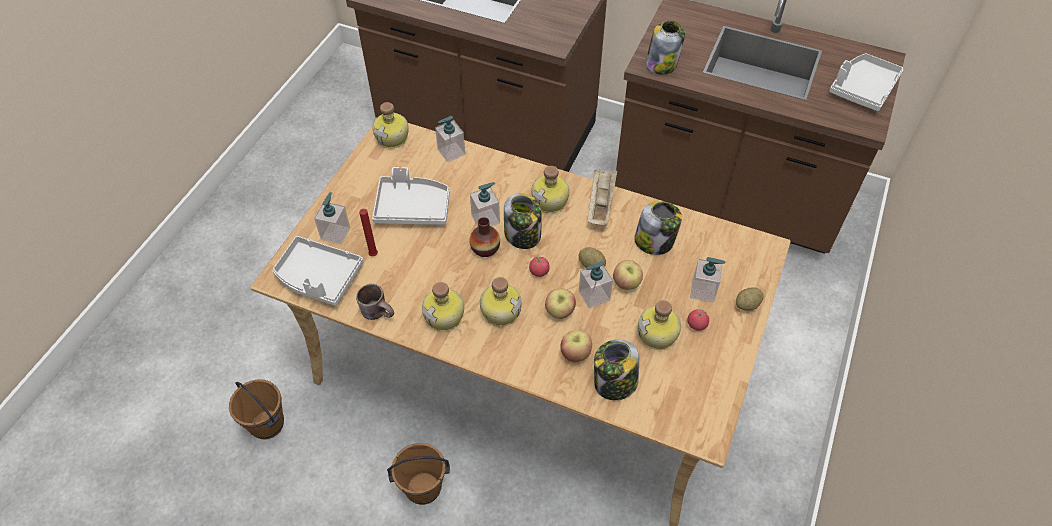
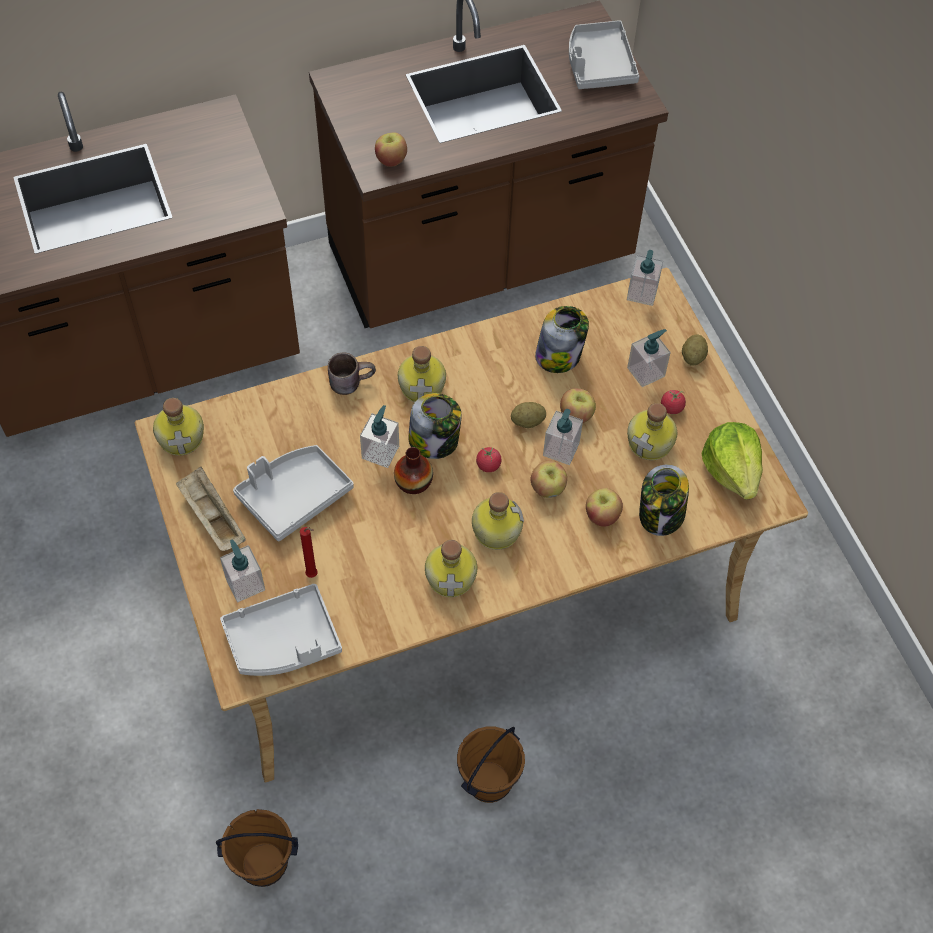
camera: 45 degrees left, 5 degrees up
(379, 311) = (383, 623): brown mug -> brown mug (350, 380)
(451, 152) = (264, 407): soap dispenser -> soap dispenser (642, 293)
(600, 204) = (472, 354): beige tray -> beige tray (212, 518)
(661, 64) = (391, 160): jar -> apple
(696, 394) = (732, 470): none -> lettuce

